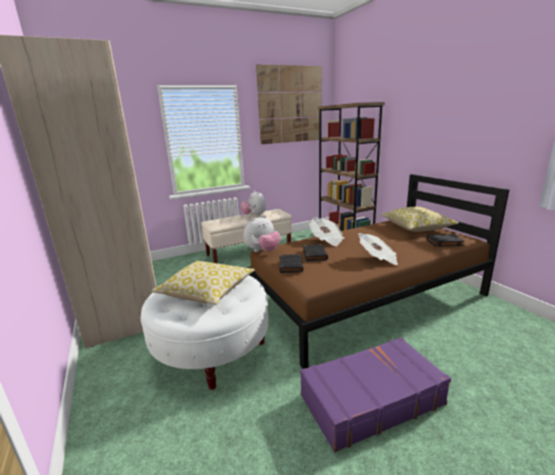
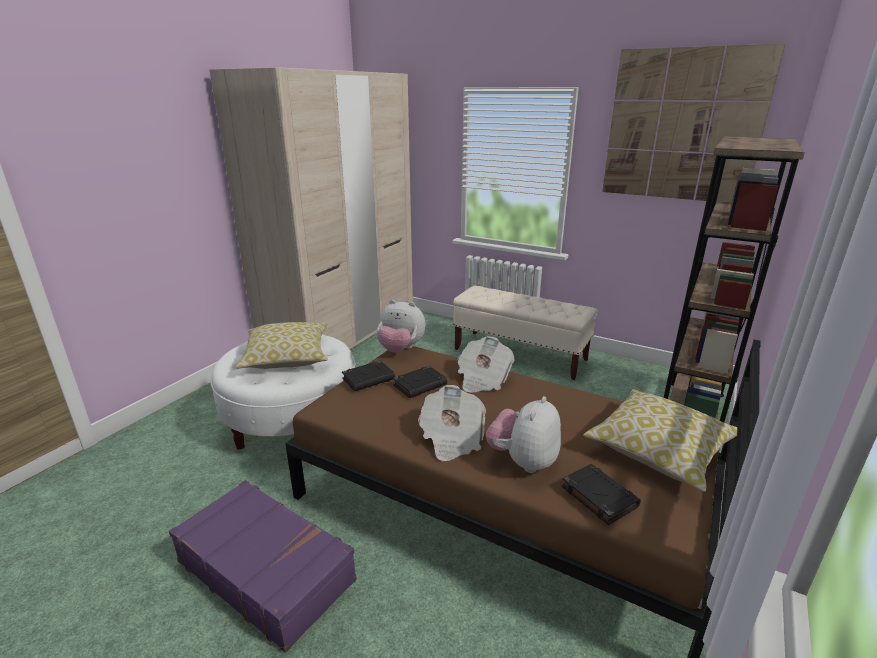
camera: 55 degrees right, 5 degrees up
(254, 215) = (536, 303): plush toy -> plush toy (523, 461)

